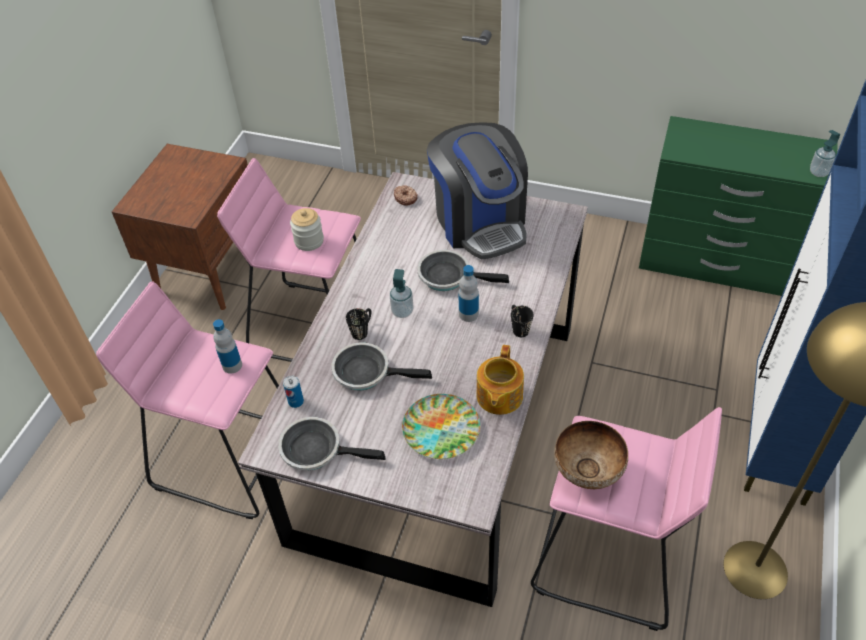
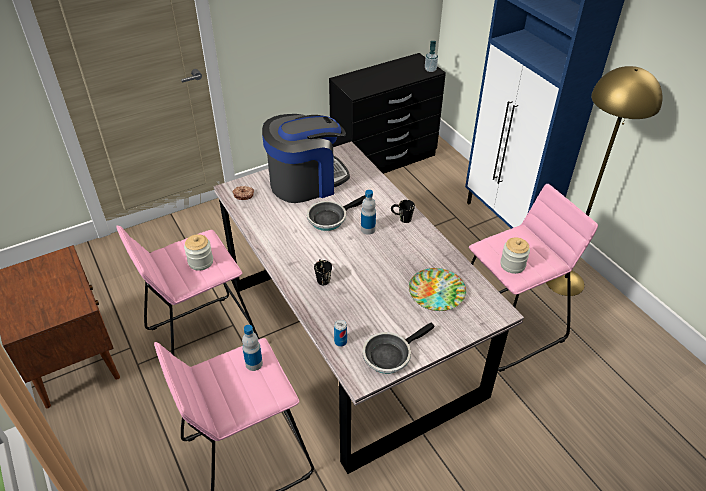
camera: 50 degrees left, 5 degrees down
(367, 372) = (357, 296): frying pan -> none
(402, 311) = (330, 252): soap dispenser -> none
(480, 222) = (306, 181): coffee machine -> coffee machine turned 45 degrees counterclockwise
(498, 396) = (440, 256): teapot -> none
(588, 473) = (512, 265): bowl -> jar
(717, 263) = (384, 159): green dresser -> black dresser

